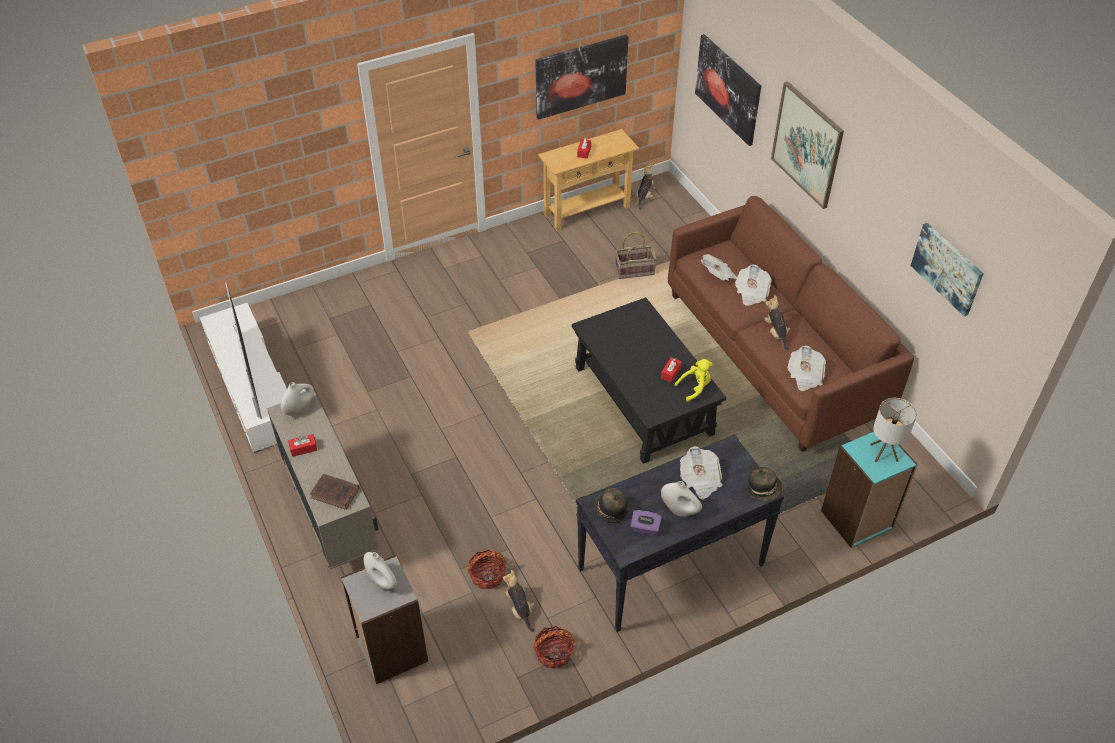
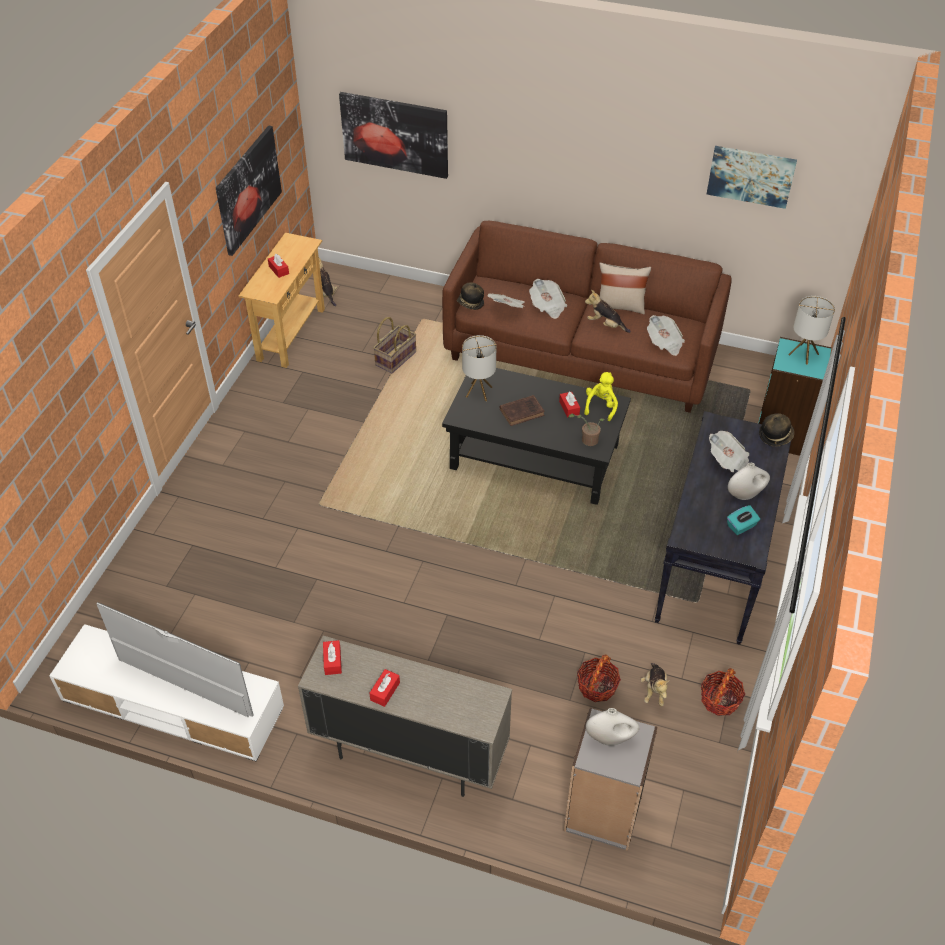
camera: 45 degrees left, 0 degrees up
(300, 409) = (332, 661): white vase -> red tissue box
(336, 493) = (469, 703): brown book -> brown book (523, 412)
(519, 609) = (654, 690): plush toy -> plush toy turned 105 degrees counterclockwise
(610, 509) = (701, 533): hat -> hat (469, 303)
(623, 320) = (478, 392): none -> table lamp
(645, 528) = (741, 526): purple tissue box -> turquoise tissue box
(653, 403) = (587, 440): none -> potted plant
(807, 144) = (531, 141): picture -> none
(807, 327) = (620, 306): none -> beige pillow

